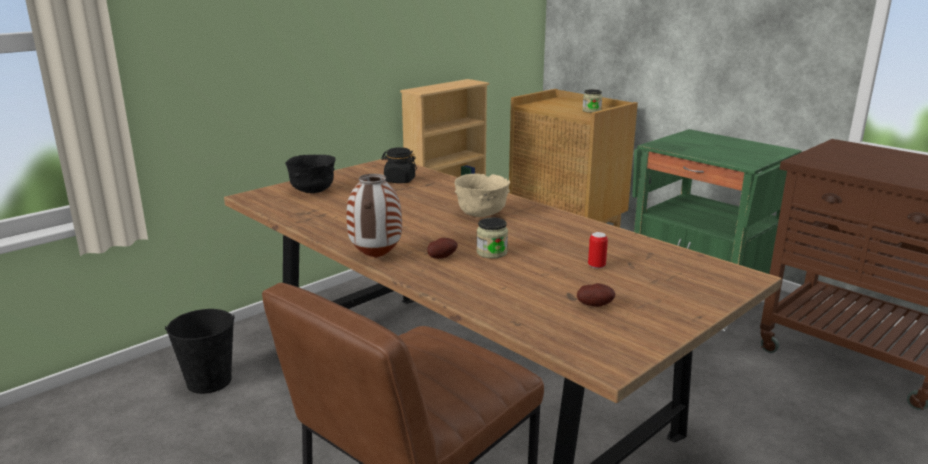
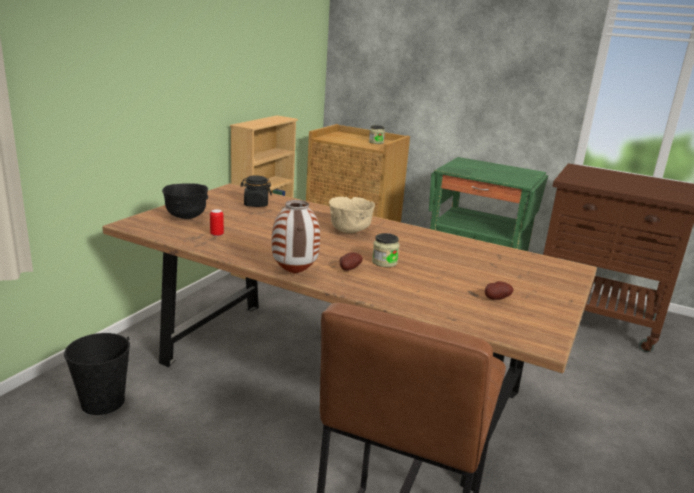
camera: 20 degrees left, 0 degrees up
(596, 266) = (470, 267): can -> can (216, 235)

